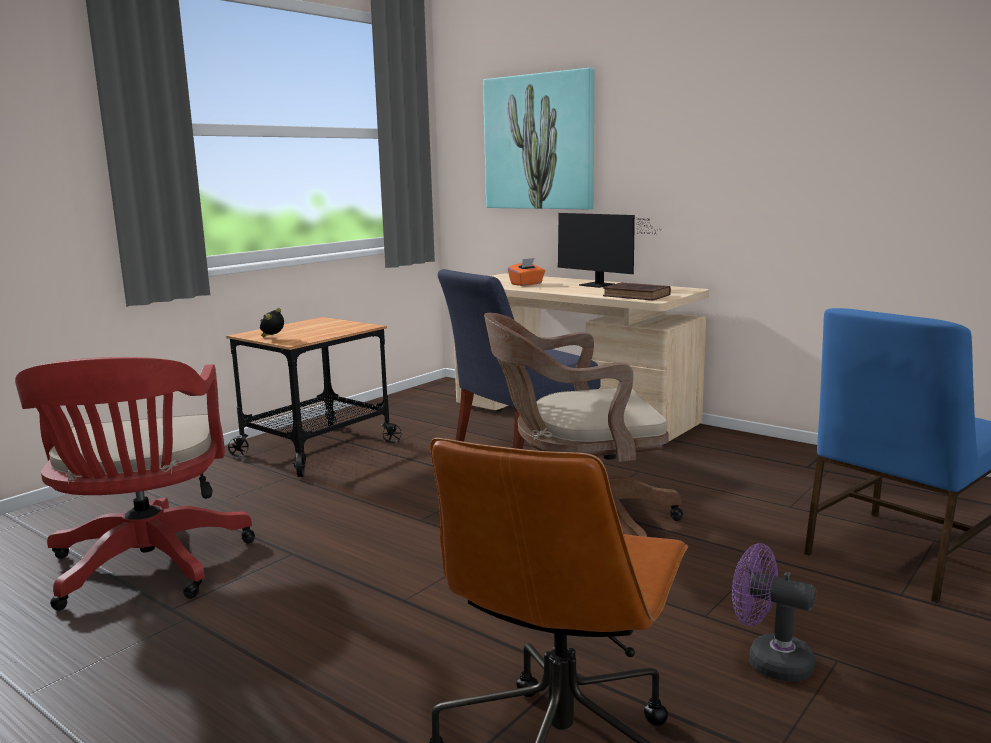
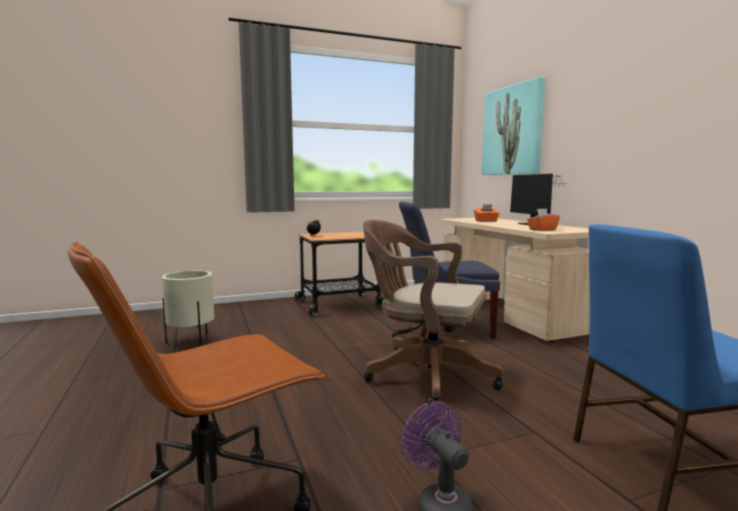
camera: 30 degrees right, 5 degrees down
(147, 569) = (191, 341): red office chair -> beige planter
(638, 296) = (542, 230): brown book -> orange tissue box

